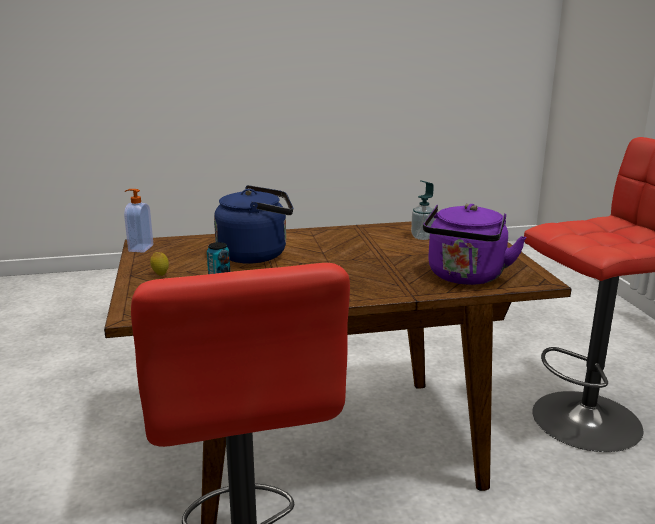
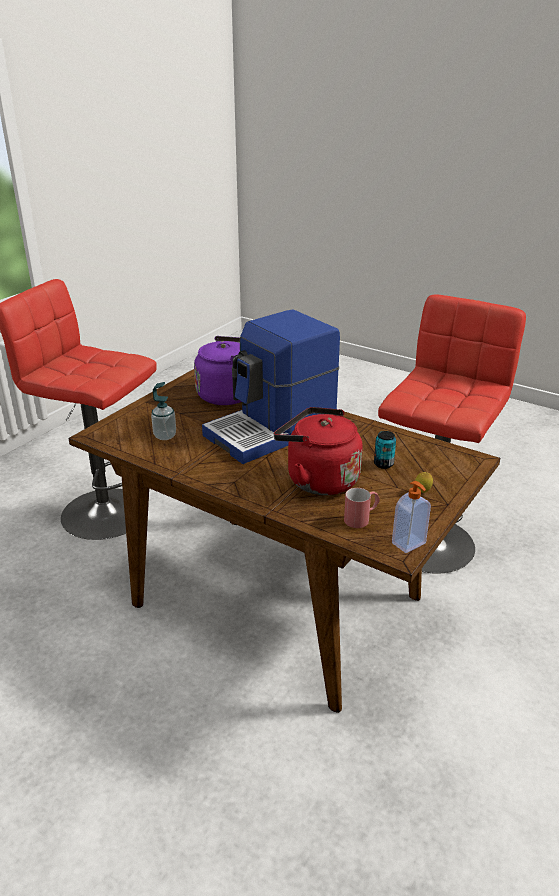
camera: 135 degrees left, 10 degrees up
(190, 248) = (361, 518): none -> red mug
(257, 254) = (318, 479): blue kettle -> red kettle
(357, 267) = (272, 431): none -> coffee machine

